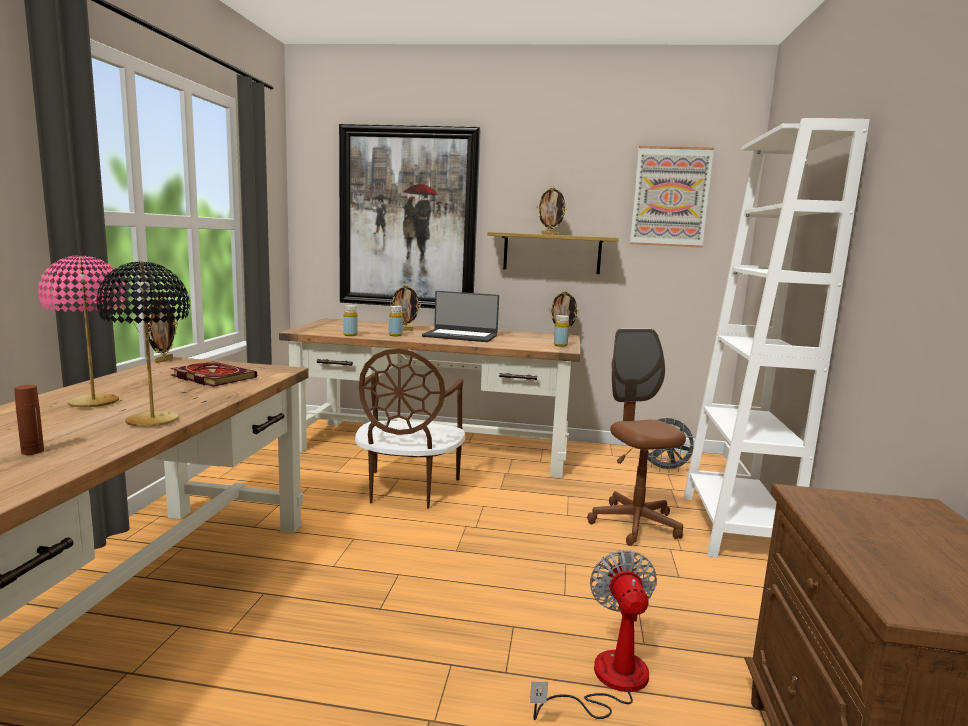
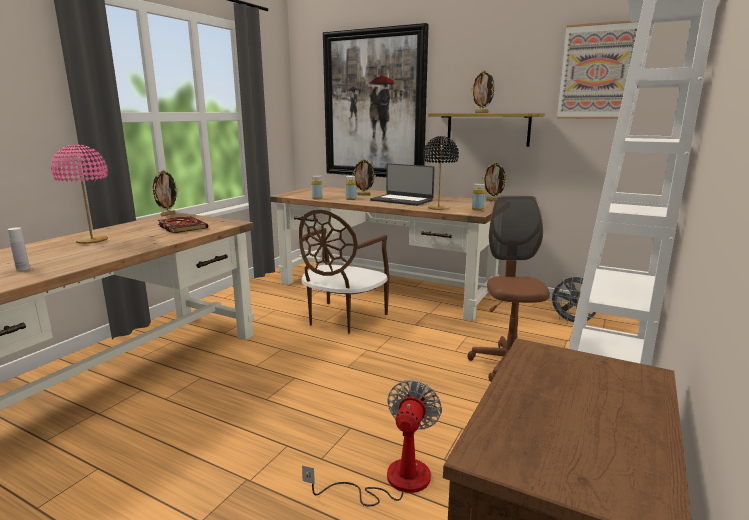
camera: 20 degrees right, 5 degrees up
(32, 451) = (23, 268): brown bottle -> white bottle
(153, 420) = (109, 254): black table lamp -> black table lamp (438, 208)

